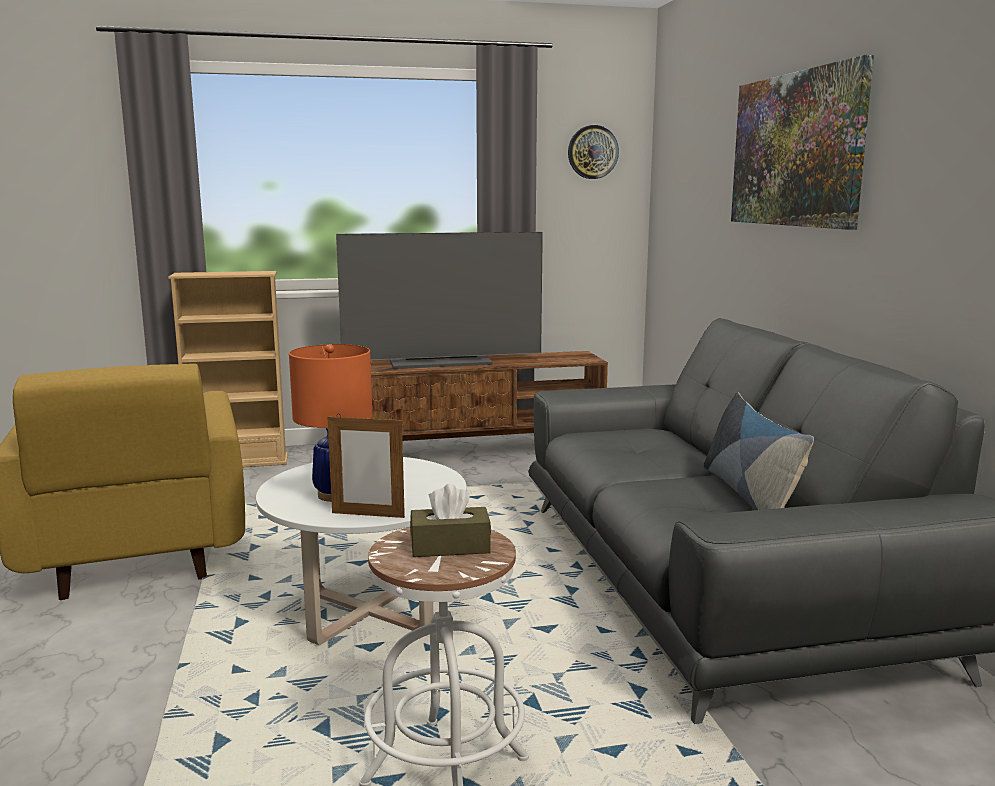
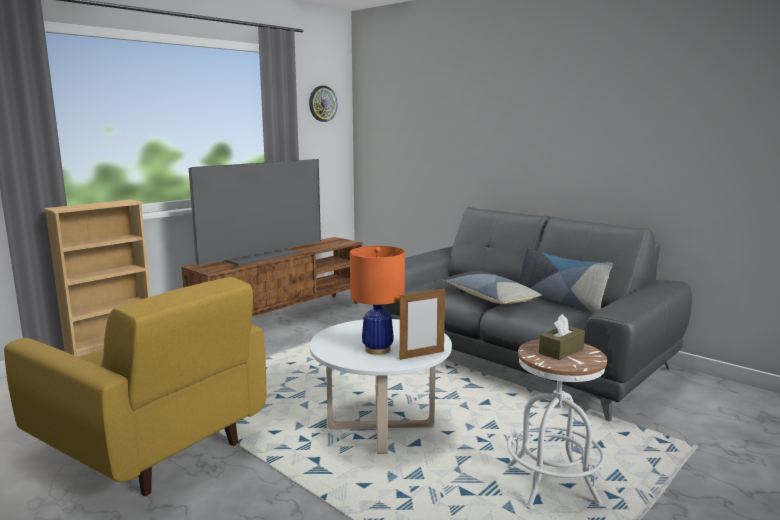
camera: 35 degrees left, 0 degrees up
(646, 467) = (489, 297): none -> pillow
(796, 150) = (501, 109): picture -> none

